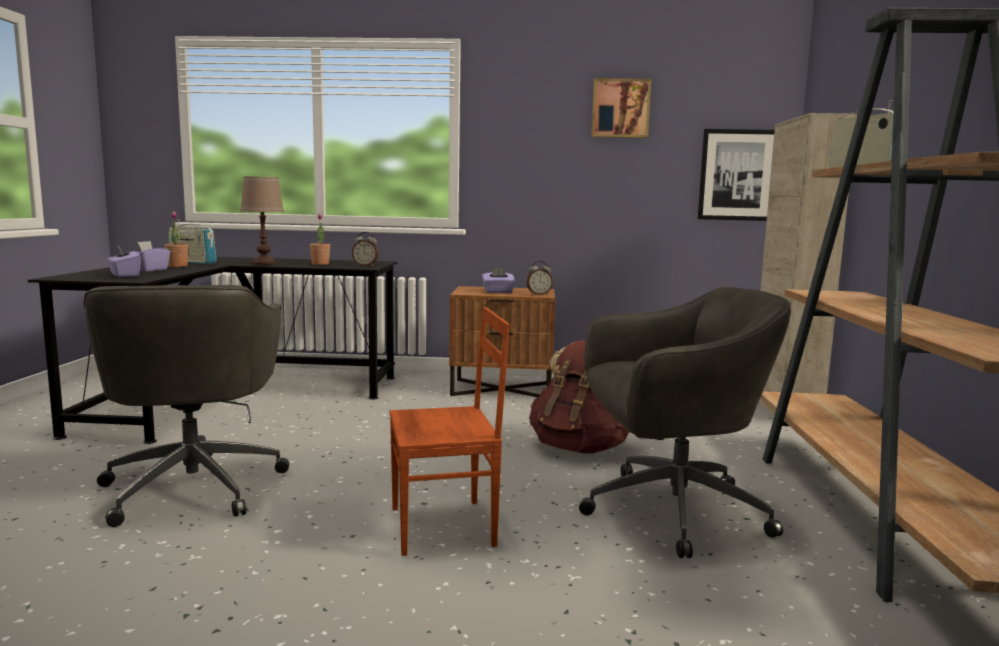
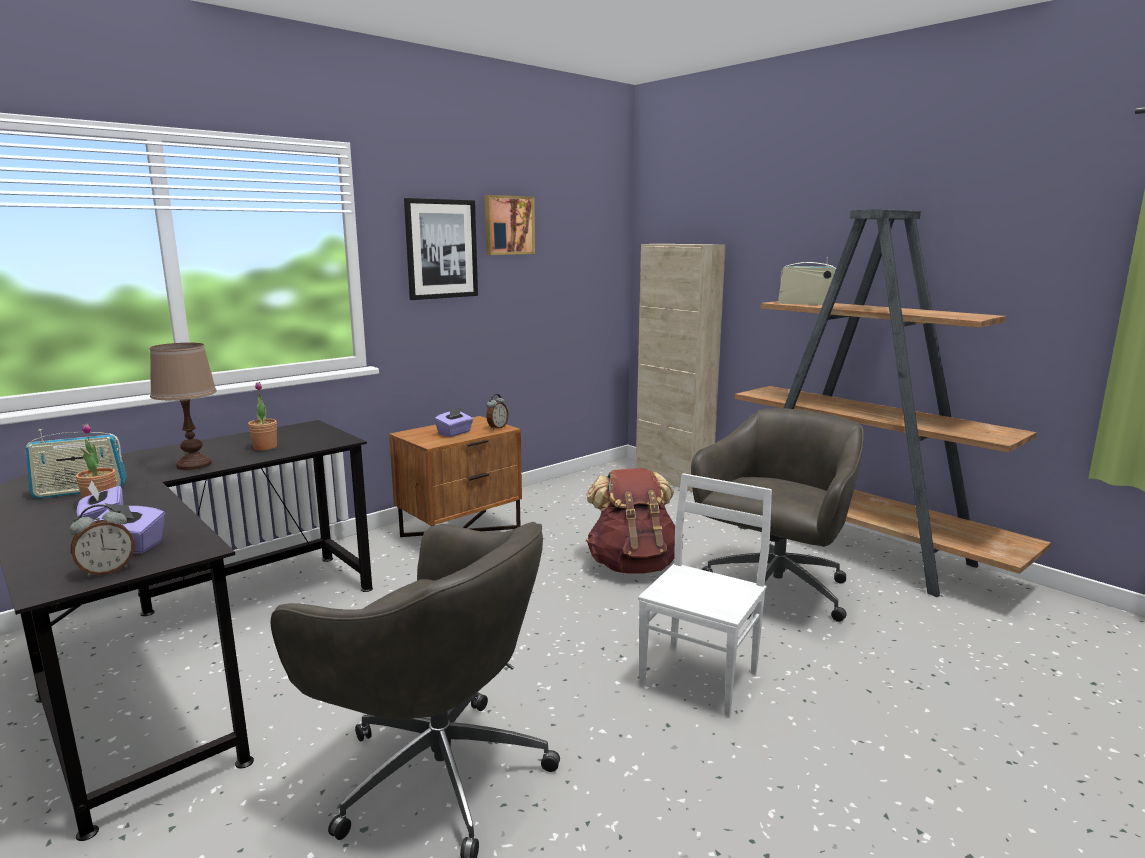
camera: 45 degrees left, 5 degrees up
(365, 265) = (326, 437): alarm clock -> alarm clock (107, 571)
(444, 527) = (701, 678): brown chair -> white chair
(737, 175) = (595, 284): picture -> picture (441, 249)

